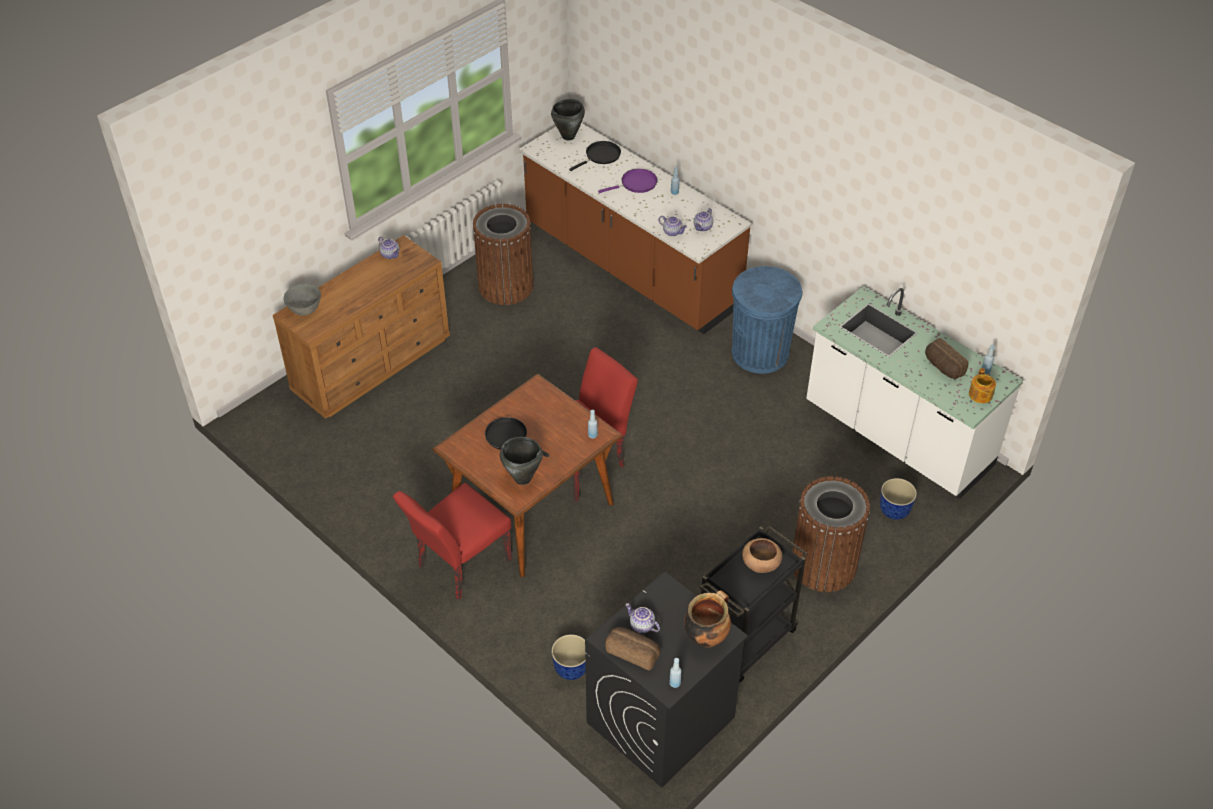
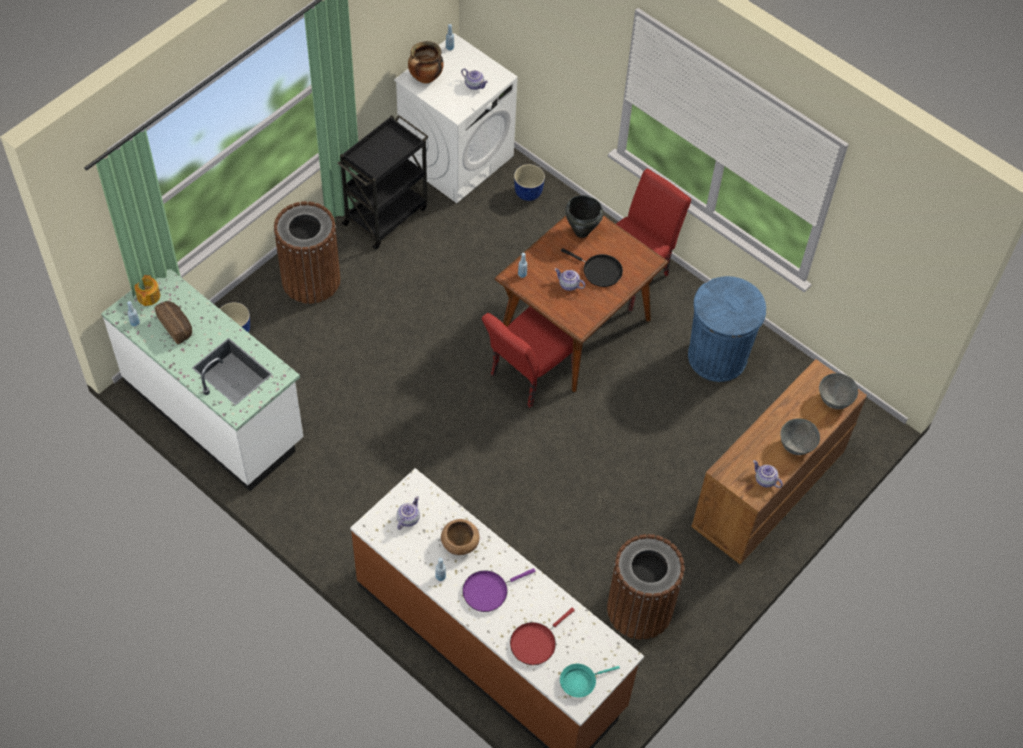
camera: 175 degrees right, 10 degrees up
(354, 277) = (796, 446): none -> grey bowl
(568, 136) = (580, 681): black cooking pot -> turquoise frying pan
(601, 156) = (535, 642): black frying pan -> red frying pan
(633, 652) = (480, 67): bread -> none
(660, 720) = (456, 158): black washing machine -> white washing machine
(672, 232) = (444, 510): teapot -> teapot (568, 285)
(760, 353) = (344, 515): blue trash can -> blue trash can (717, 357)
(761, 563) = (376, 158): brown bowl -> brown bowl (460, 543)

